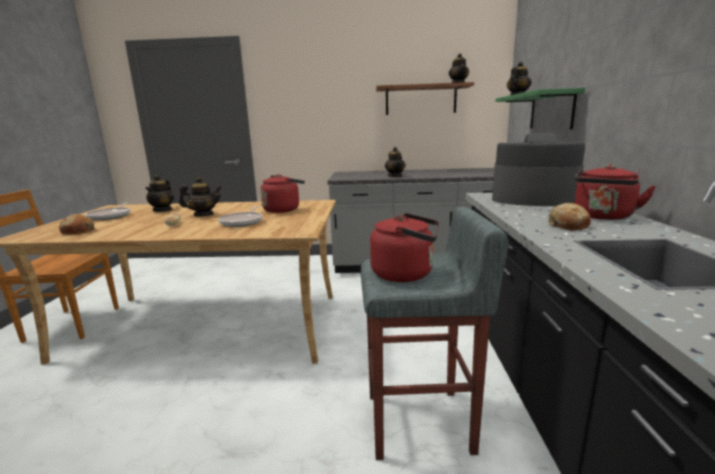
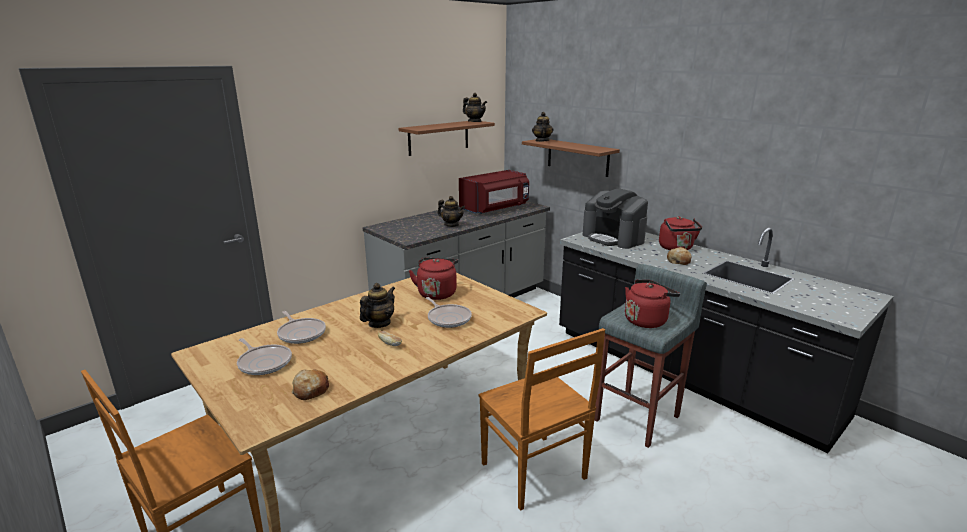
camera: 45 degrees left, 5 degrees up
(163, 210) = (301, 333): teapot -> frying pan
(243, 405) = (535, 473): none -> brown chair
(464, 172) = (495, 208): none -> red microwave
(532, 199) = (613, 238): coffee machine -> coffee machine turned 105 degrees counterclockwise
(551, 111) = (577, 157): green shelf -> brown shelf

